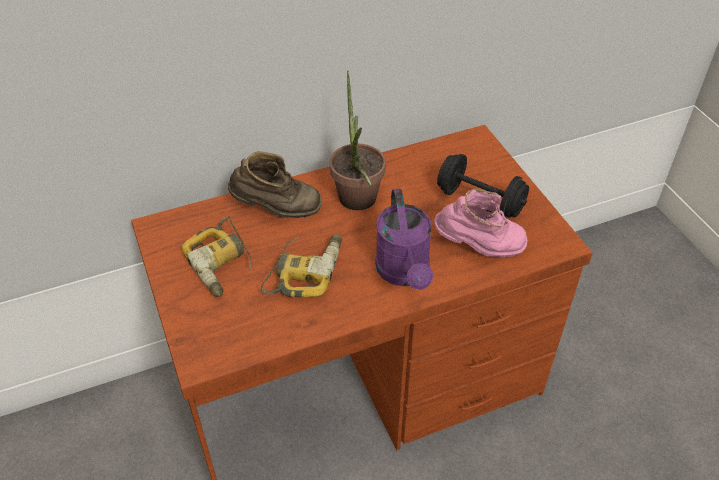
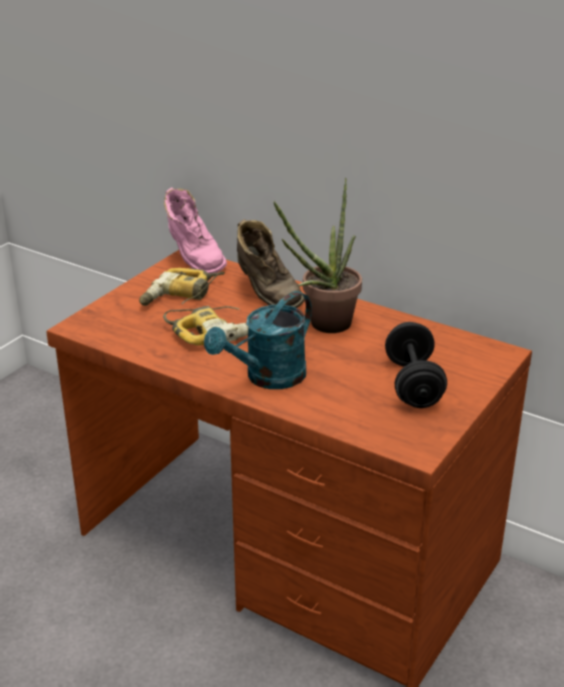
camera: 55 degrees right, 15 degrees down
(405, 274) = (267, 378): purple watering can -> turquoise watering can
(479, 248) = (348, 405): pink boot -> pink boot (194, 260)

